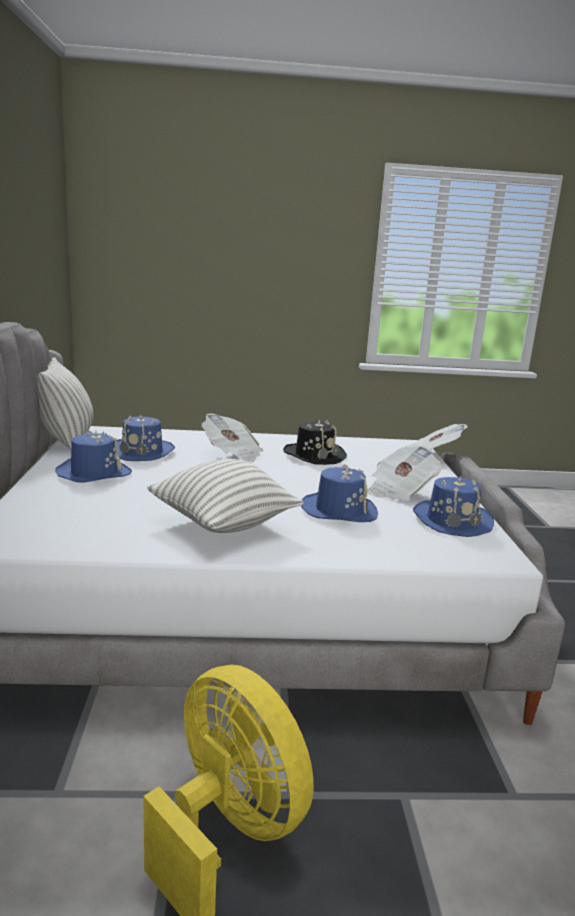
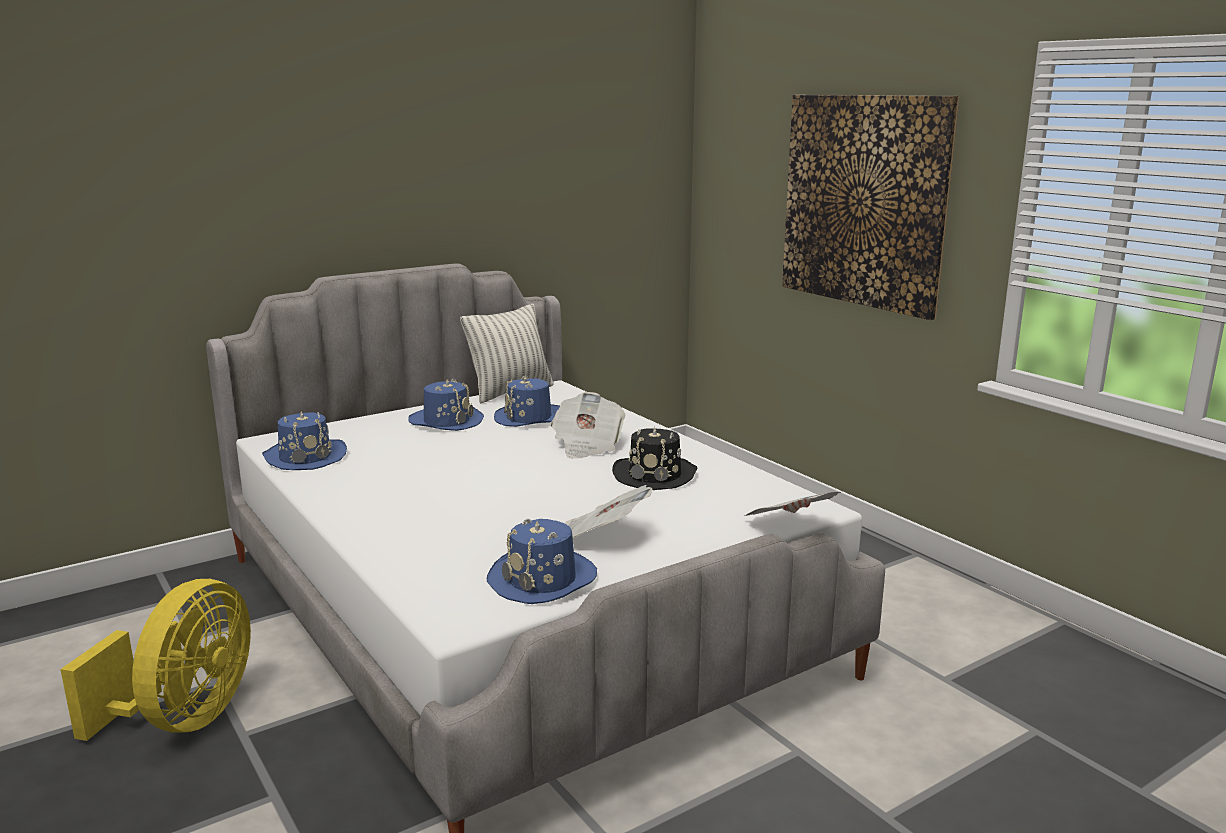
camera: 60 degrees right, 0 degrees up
(223, 524) = (388, 489): pillow -> none
(260, 259) = (863, 201): none -> picture
(339, 510) = (491, 522): blue hat -> blue hat (305, 457)

